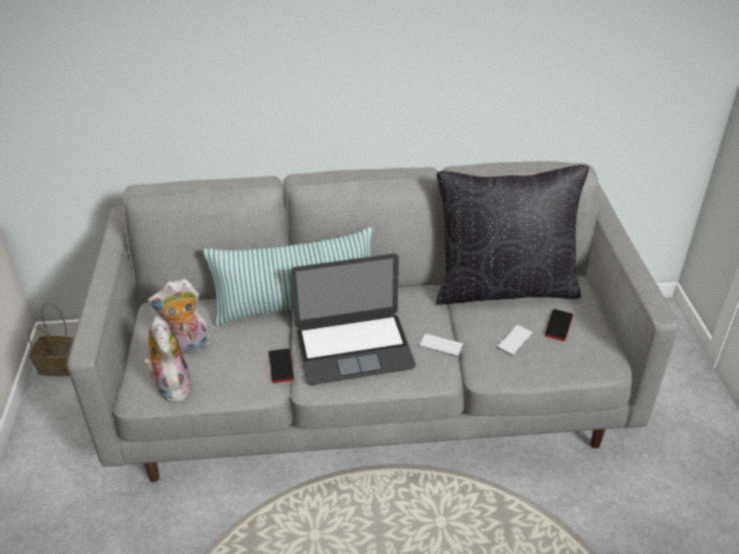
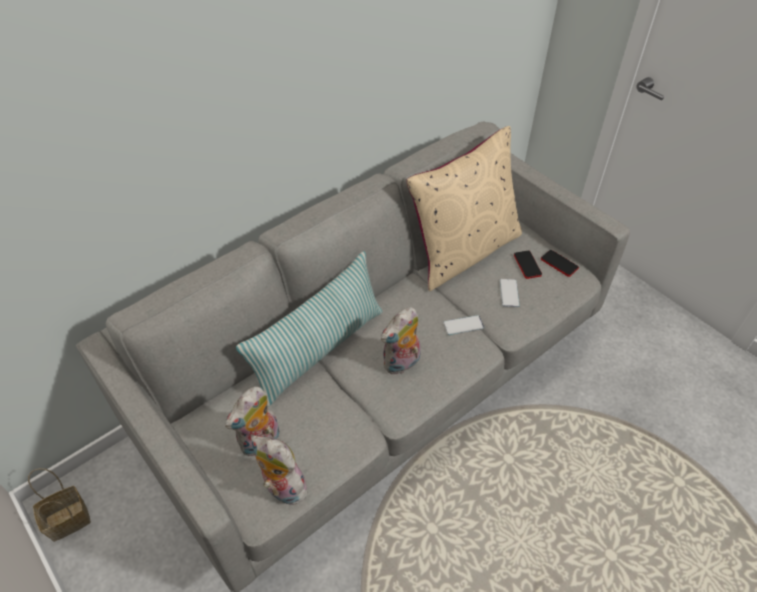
camera: 35 degrees left, 10 degrees up
(281, 366) = (359, 414): phone -> phone (559, 263)
(354, 348) = (402, 364): laptop -> plush toy
(504, 287) = (463, 251): black pillow -> beige pillow

